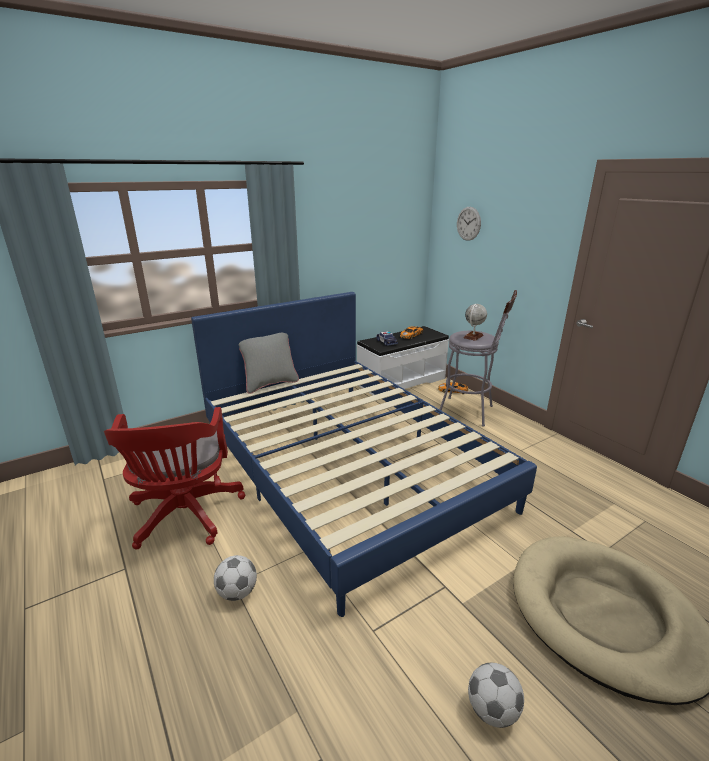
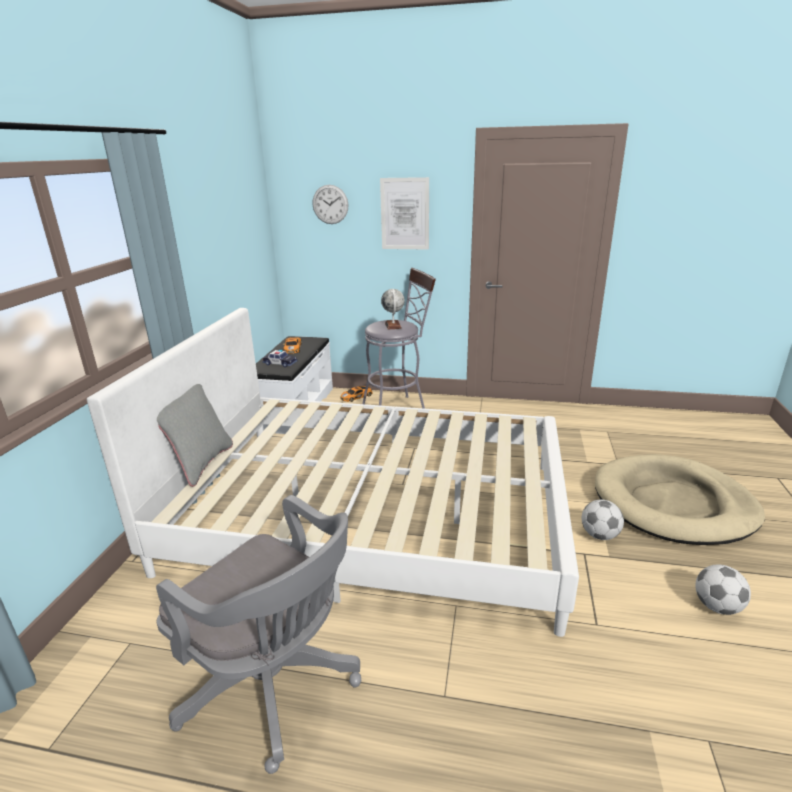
camera: 45 degrees left, 0 degrees up
(185, 517) = (276, 686): red office chair -> grey office chair
(237, 592) = (460, 699): football -> football (599, 535)
(347, 467) = (372, 514): blue bed -> white bed
(521, 239) = (405, 214): none -> picture

